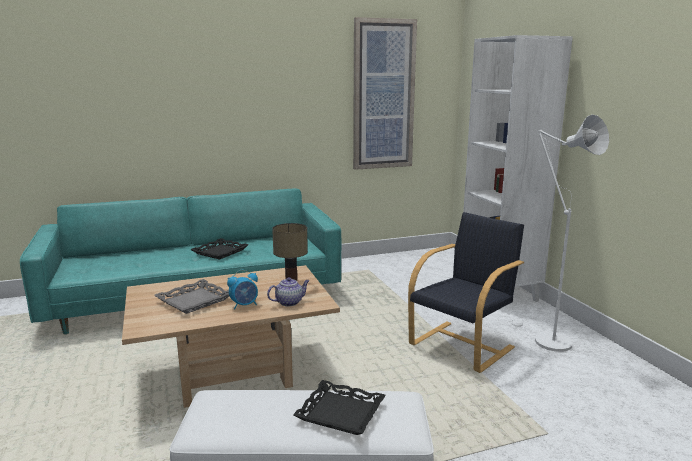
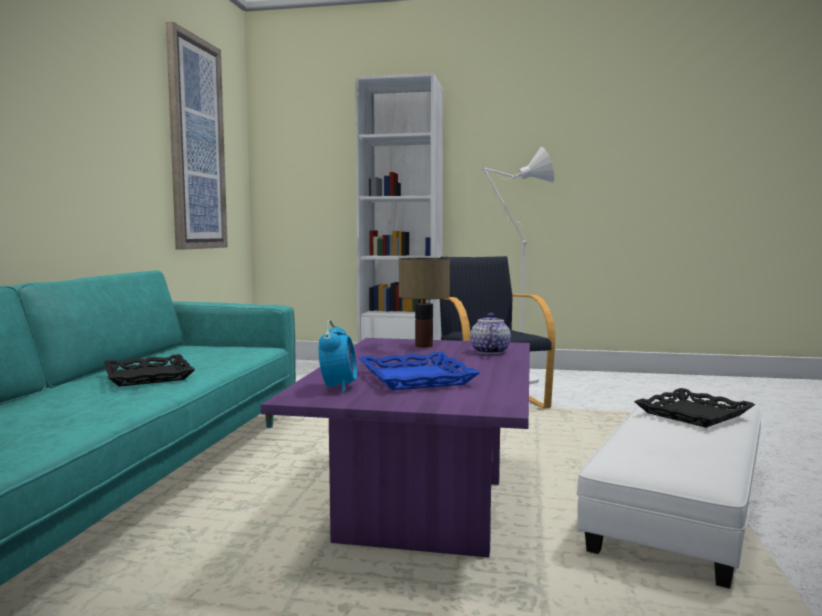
camera: 60 degrees left, 10 degrees down
(194, 300) = (415, 378): grey tray -> blue tray
(233, 375) = (424, 510): beige coffee table -> purple coffee table
(244, 305) = (472, 363): alarm clock -> alarm clock (338, 387)

